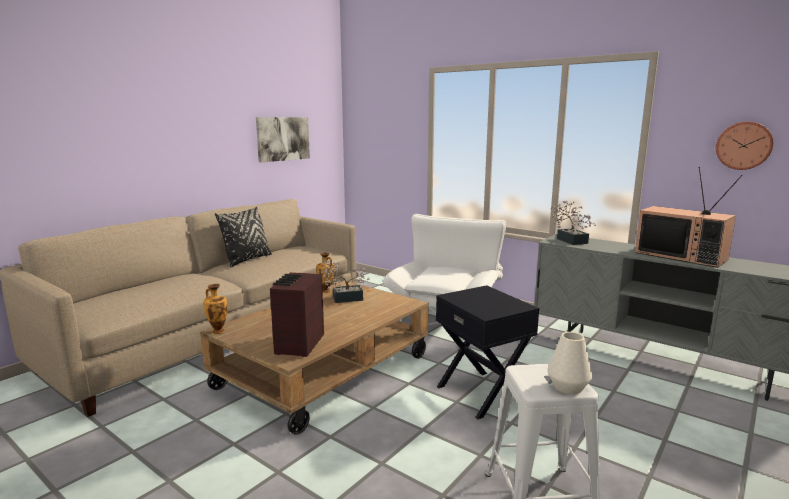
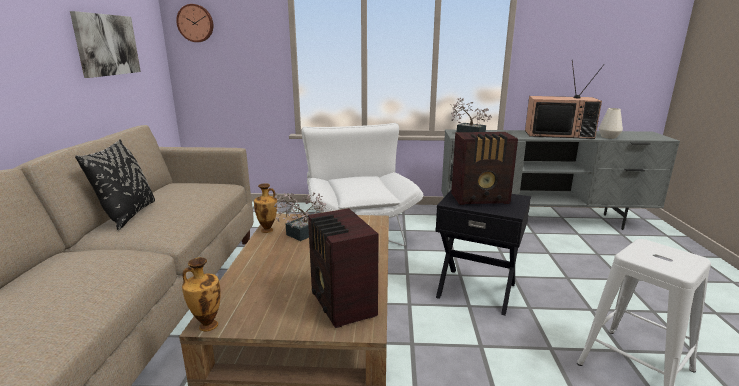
camera: 35 degrees left, 5 degrees up
(484, 299) = (481, 199): none -> radio
(567, 387) = (685, 259): white vase -> white vase (608, 137)
(744, 145) = (582, 42): wall clock -> wall clock (196, 23)

